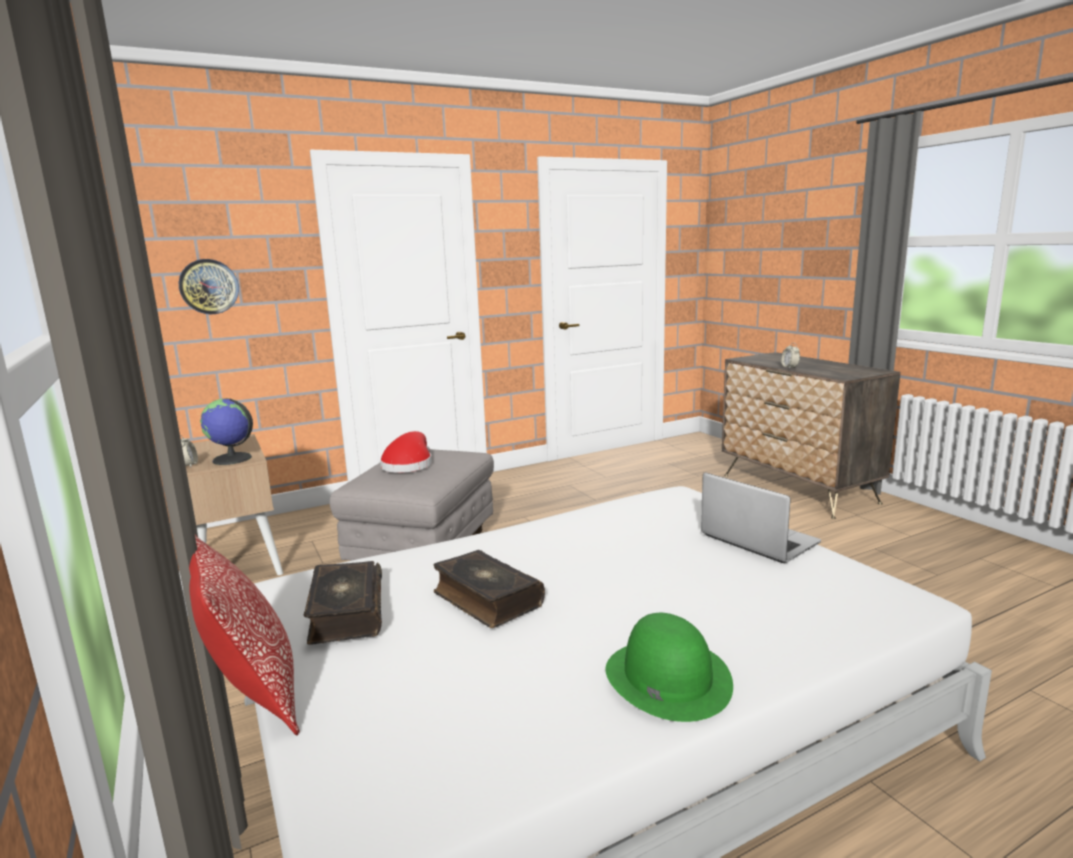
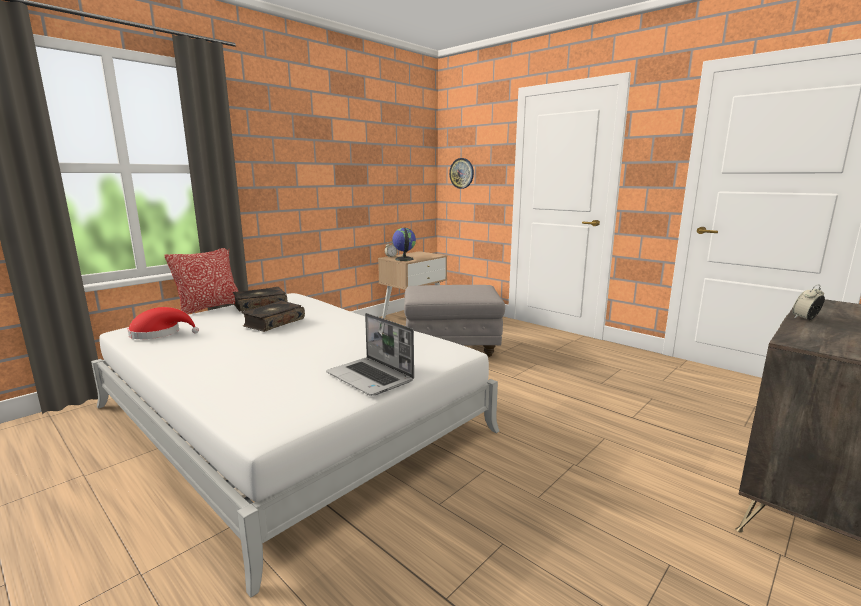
camera: 70 degrees right, 0 degrees up
(408, 465) = (451, 288): red hat -> red hat (159, 333)
(667, 677) = (189, 360): green hat -> none
(757, 540) = (371, 378): laptop -> laptop turned 105 degrees clockwise

